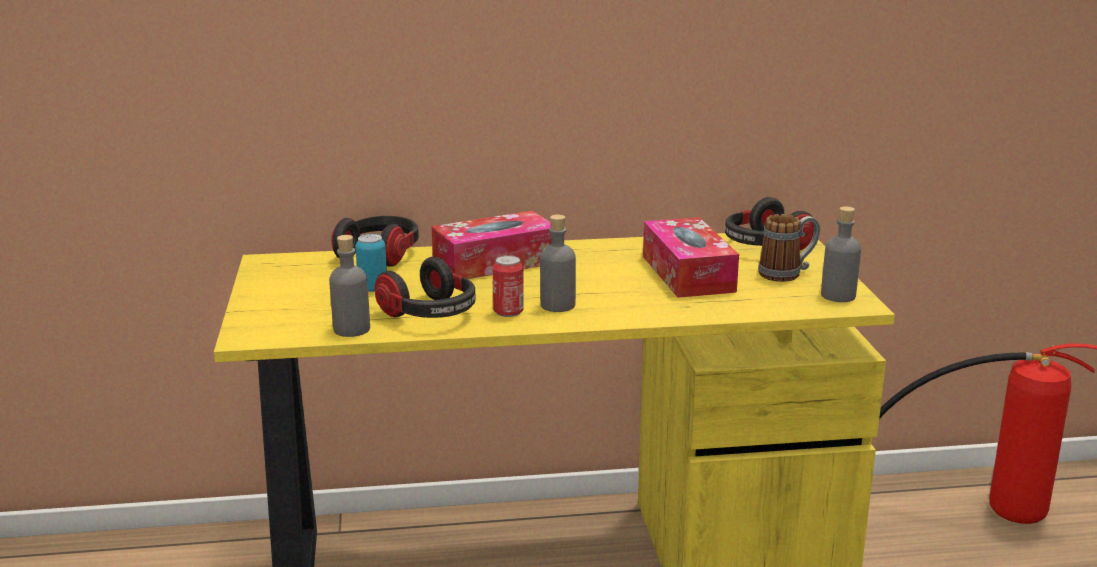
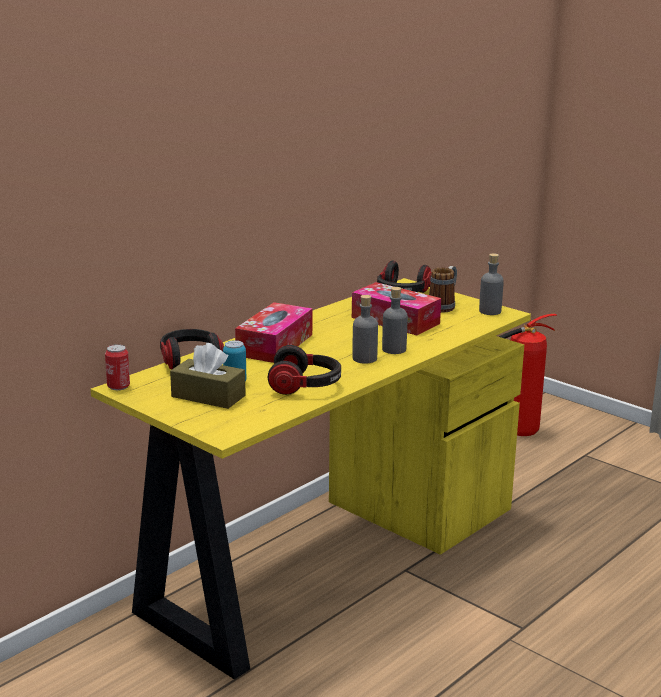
camera: 40 degrees left, 0 degrees up
(319, 294) = (208, 396): none -> brown tissue box
(351, 329) = (278, 409): grey bottle -> grey bottle (394, 349)
(508, 312) = (346, 371): can -> can (118, 386)

